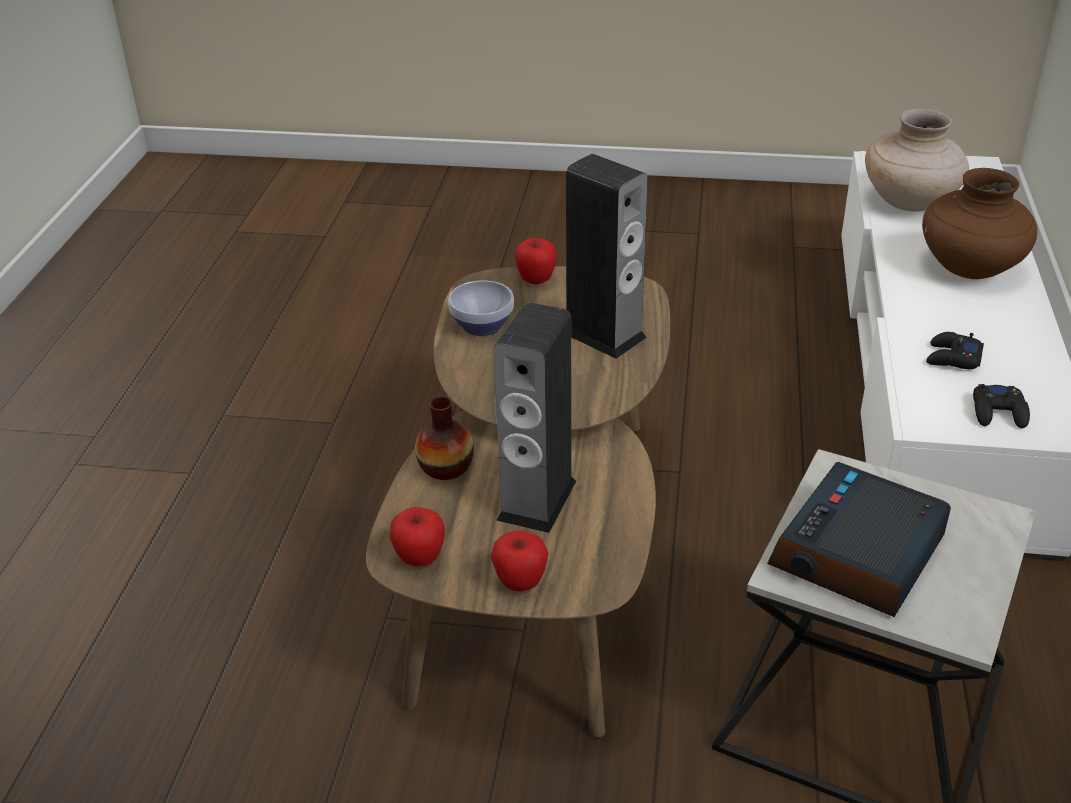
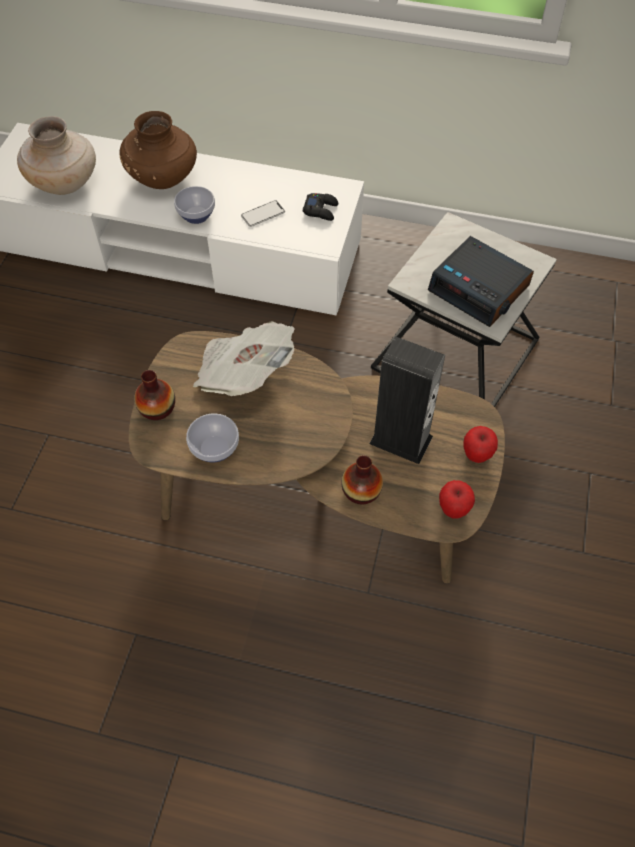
camera: 85 degrees left, 20 degrees up
(536, 280) = (157, 408): apple -> vase
(603, 335) = (244, 374): speaker -> newspaper
(915, 303) = (197, 215): none -> bowl
(952, 358) = (263, 214): black game controller -> phone

